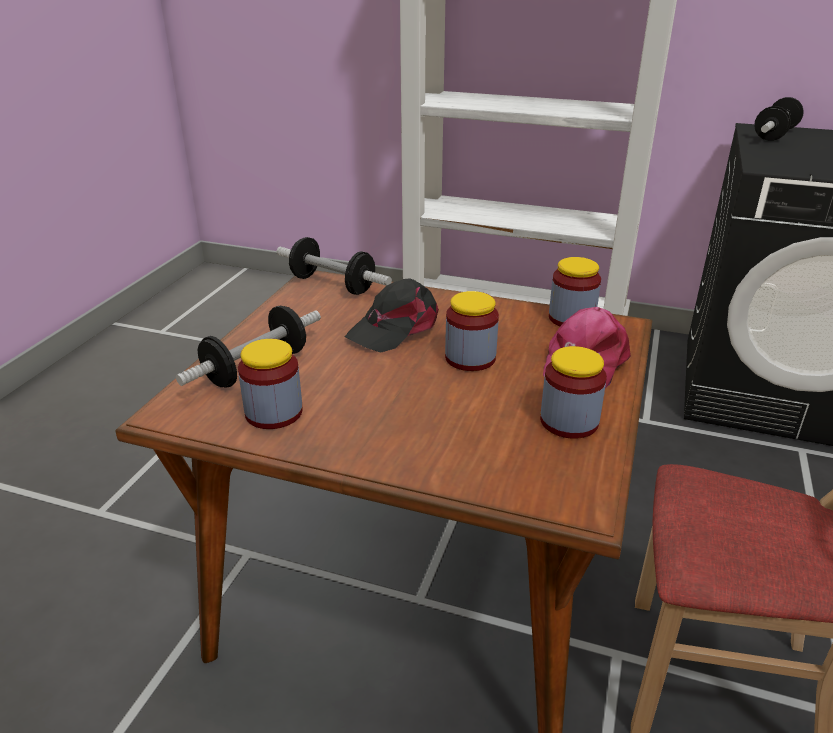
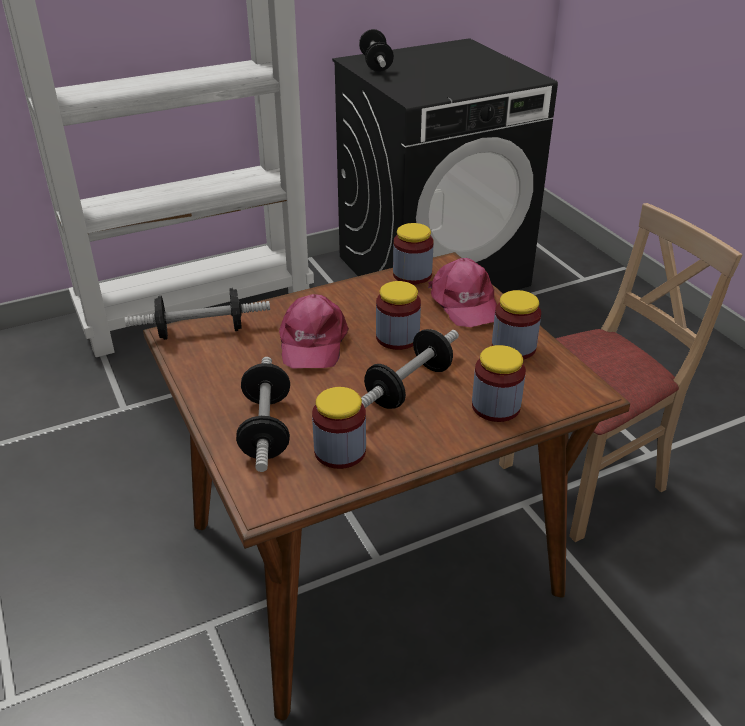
camera: 45 degrees left, 5 degrees up
(395, 328) = (312, 342): black cap -> pink cap
(411, 399) = (408, 386): none -> dumbbell
(459, 459) = (496, 406): none -> jar

